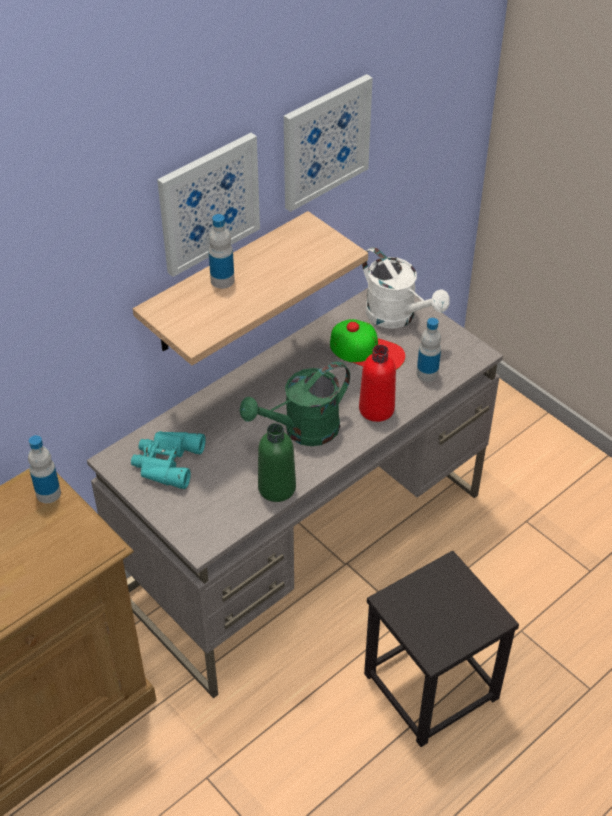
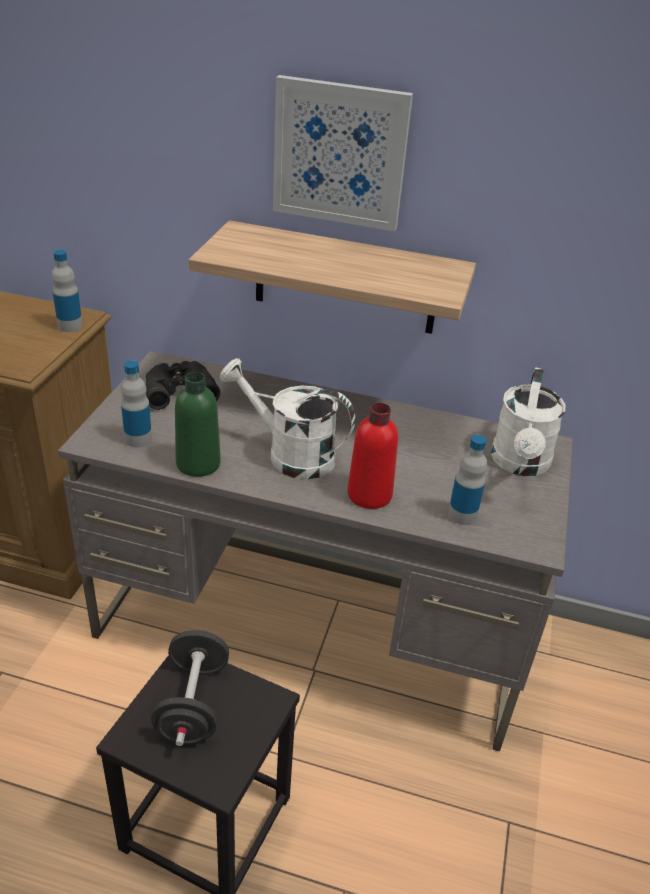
camera: 55 degrees right, 10 degrees down
(166, 462) = (179, 389): turquoise binoculars -> black binoculars
(222, 280) = (314, 247): bottle -> bottle (138, 439)
(302, 431) = (290, 454): green watering can -> white watering can
(325, 141) = (521, 181): picture -> none
(367, 351) = (446, 459): cap -> none
(427, 610) = (193, 704): none -> black dumbbell

